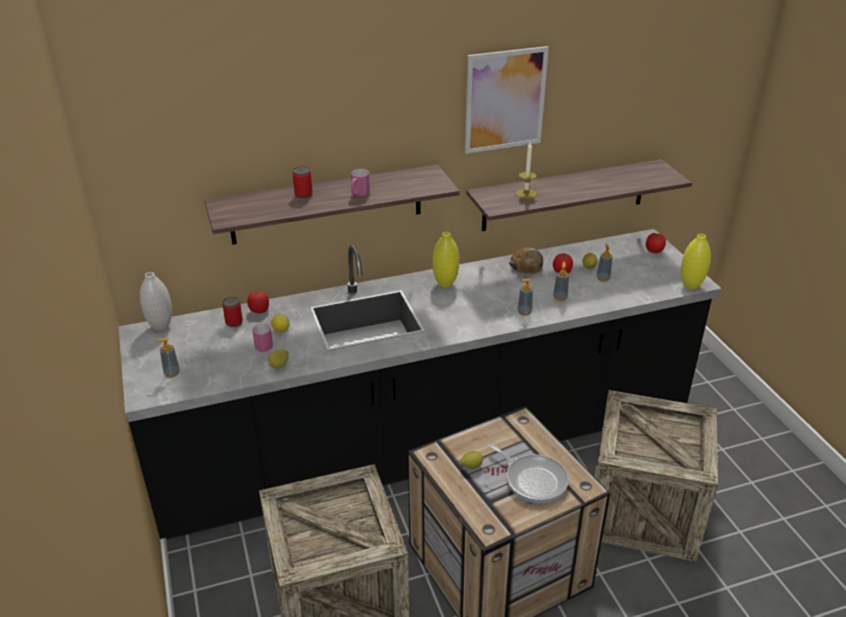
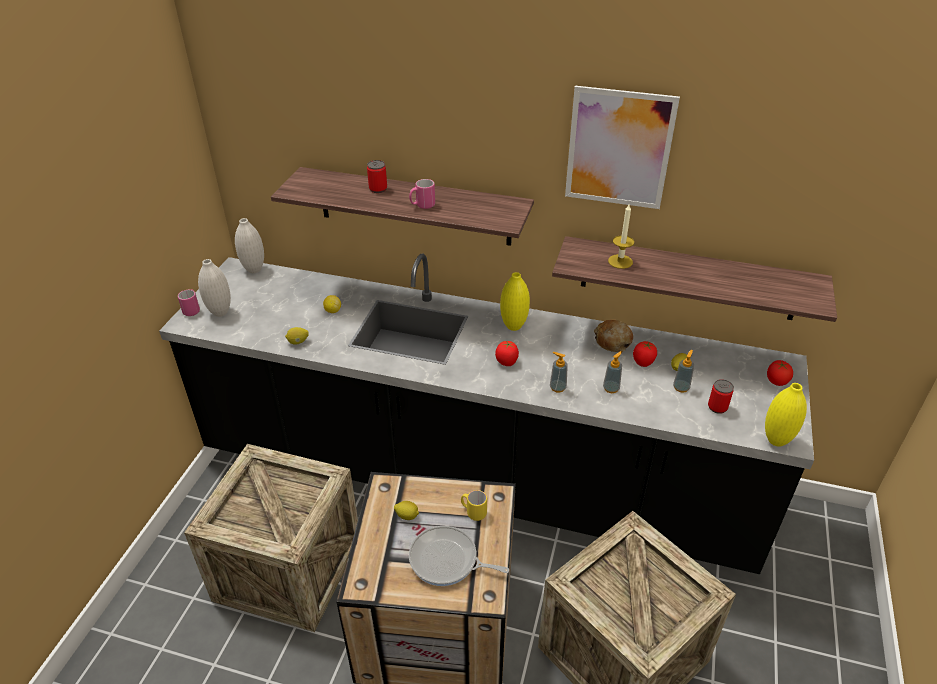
camera: 35 degrees right, 5 degrees up
(172, 373) = (220, 312): soap dispenser -> white vase
(234, 322) = (307, 288): can -> can (717, 407)
(259, 310) = (336, 286): tomato -> tomato (507, 362)
(262, 345) = (305, 318): pink mug -> pink mug (192, 309)
(516, 438) = (473, 512): none -> yellow mug
(533, 479) = (447, 561): frying pan -> frying pan turned 120 degrees clockwise

